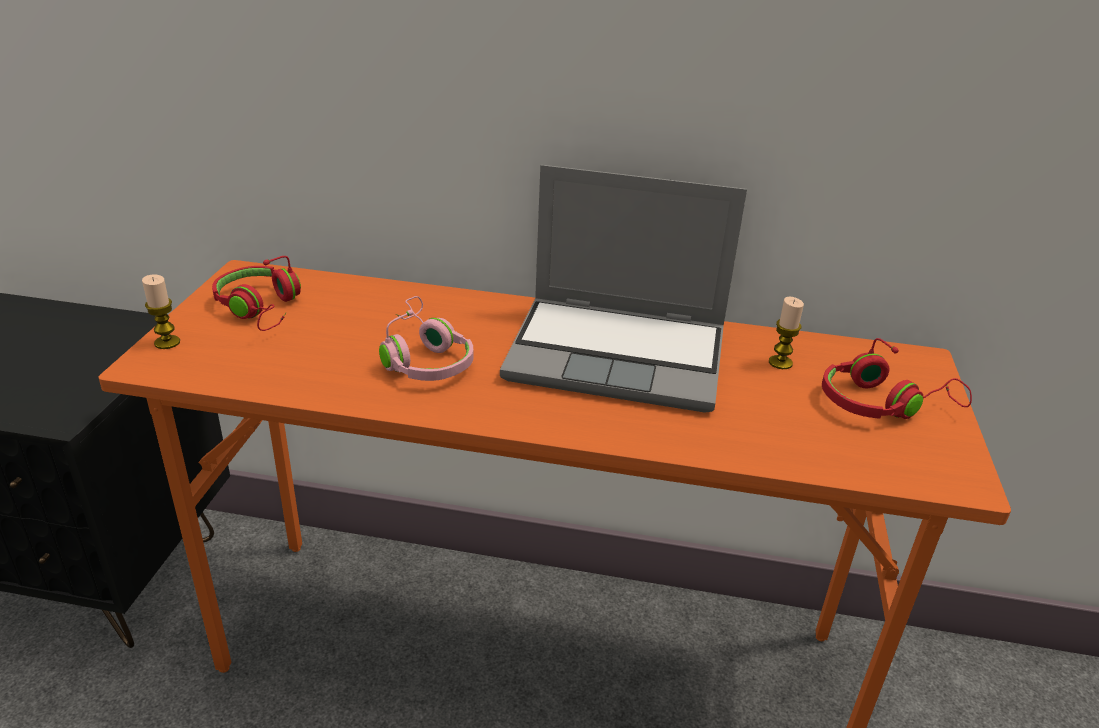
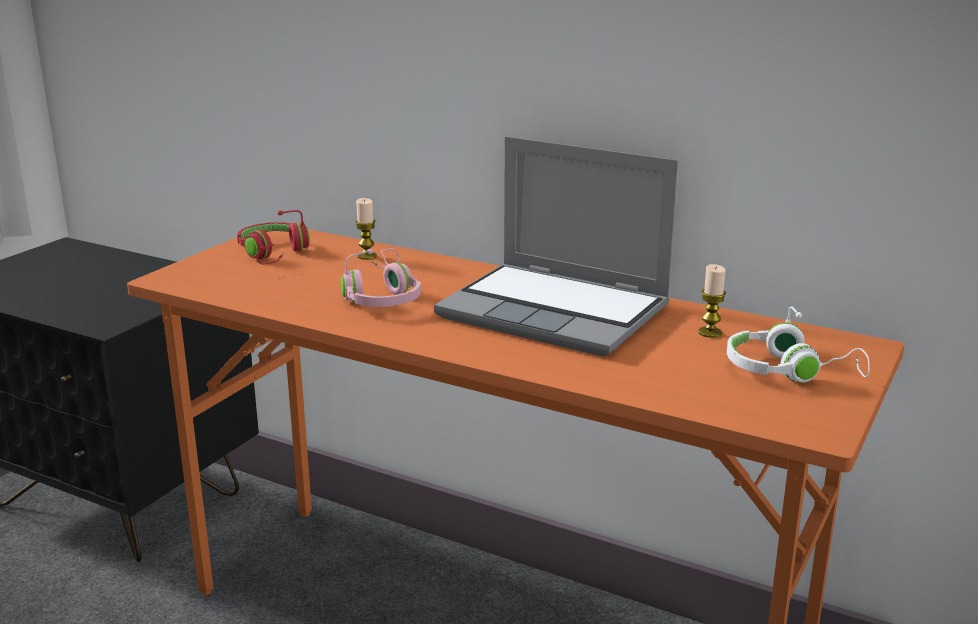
camera: 20 degrees right, 10 degrees down
(167, 342) = (188, 268): candle -> candle (367, 256)
(882, 403) = (789, 371): red headphones -> white headphones

